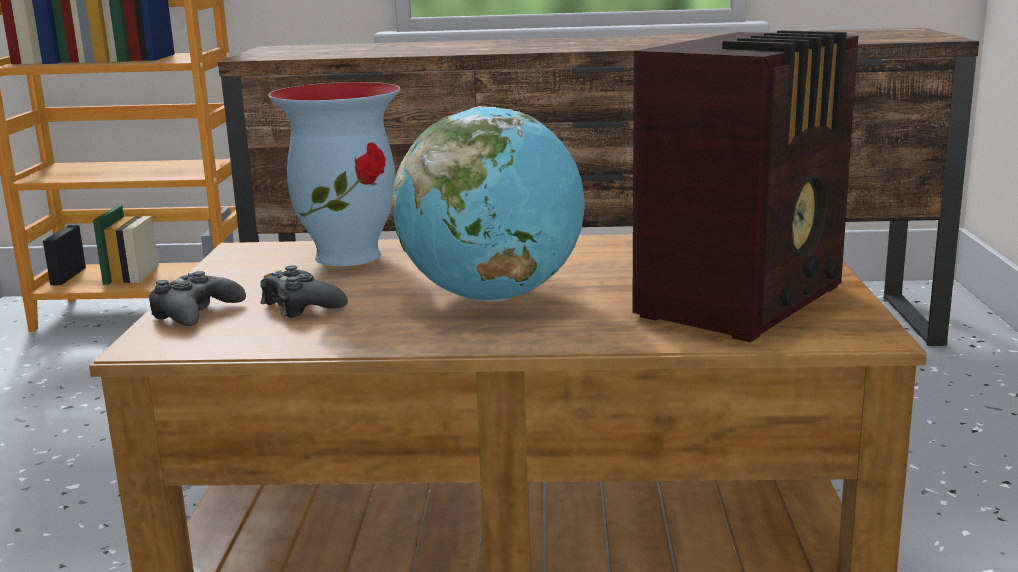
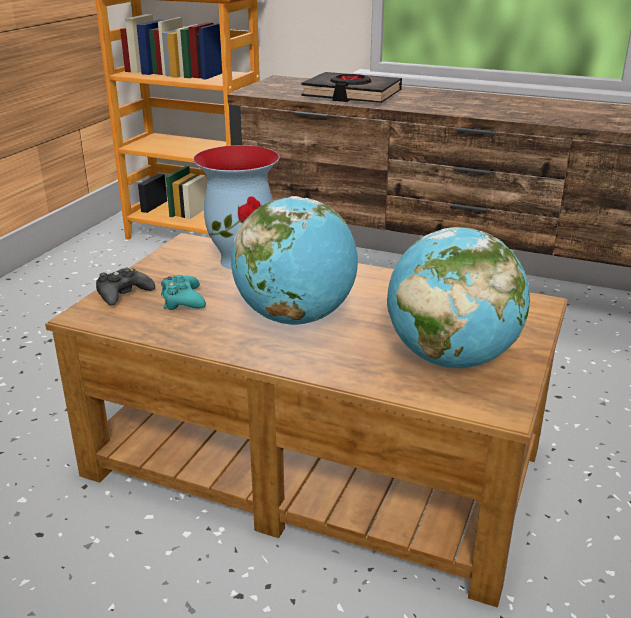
camera: 20 degrees right, 10 degrees up
(301, 306) = (182, 300): black game controller -> turquoise game controller
(400, 49) = (351, 95): none -> black book
(746, 300) = (451, 358): radio -> globe

